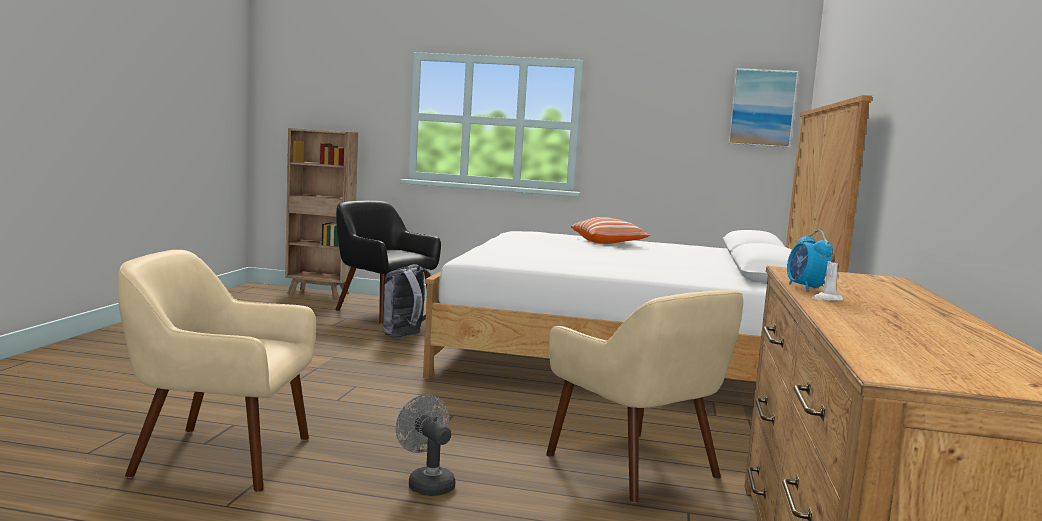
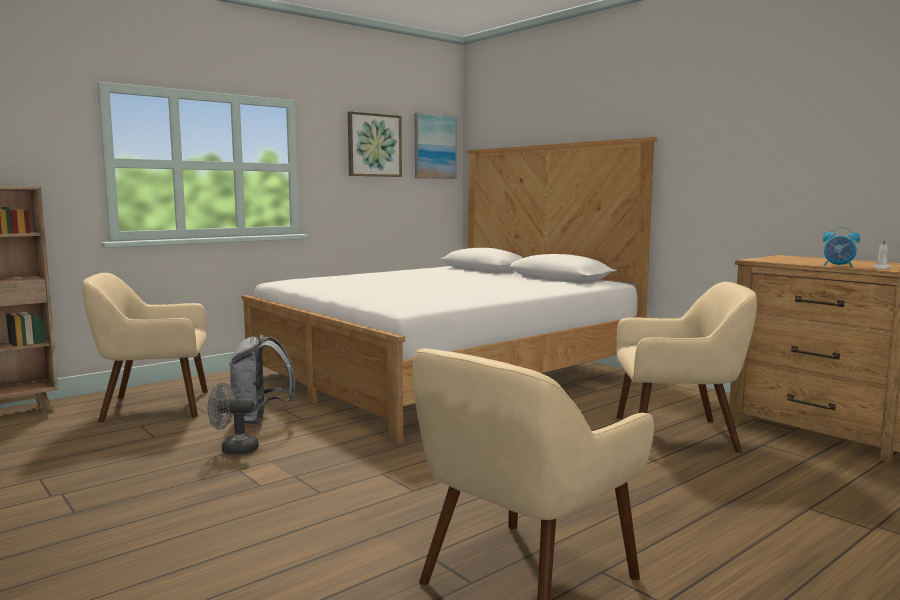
camera: 50 degrees left, 0 degrees up
(383, 312) = (154, 407): black armchair -> beige armchair
(426, 483) = (664, 505): grey fan -> grey fan (233, 449)
(608, 243) = (386, 277): pillow -> none
(674, 105) = (374, 145): none -> picture

